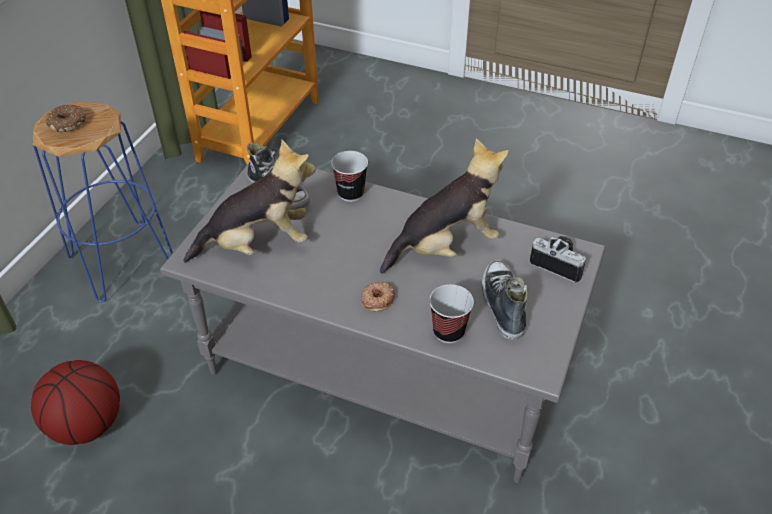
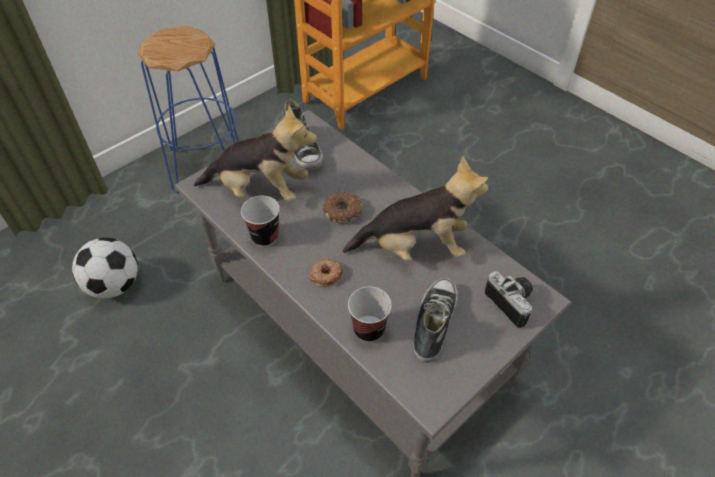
camera: 25 degrees right, 5 degrees up
(68, 123) = (170, 42): donut -> donut (343, 211)
(86, 424) = (114, 285): basketball -> football
(350, 193) = (362, 170): cup -> cup (265, 237)

